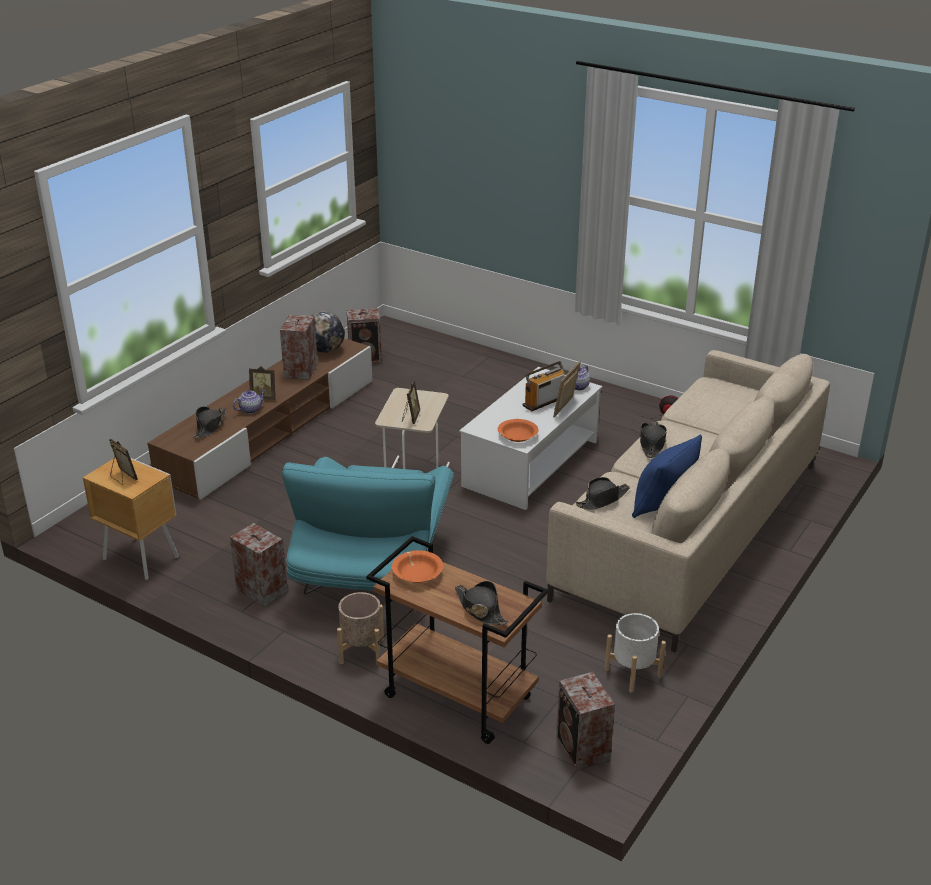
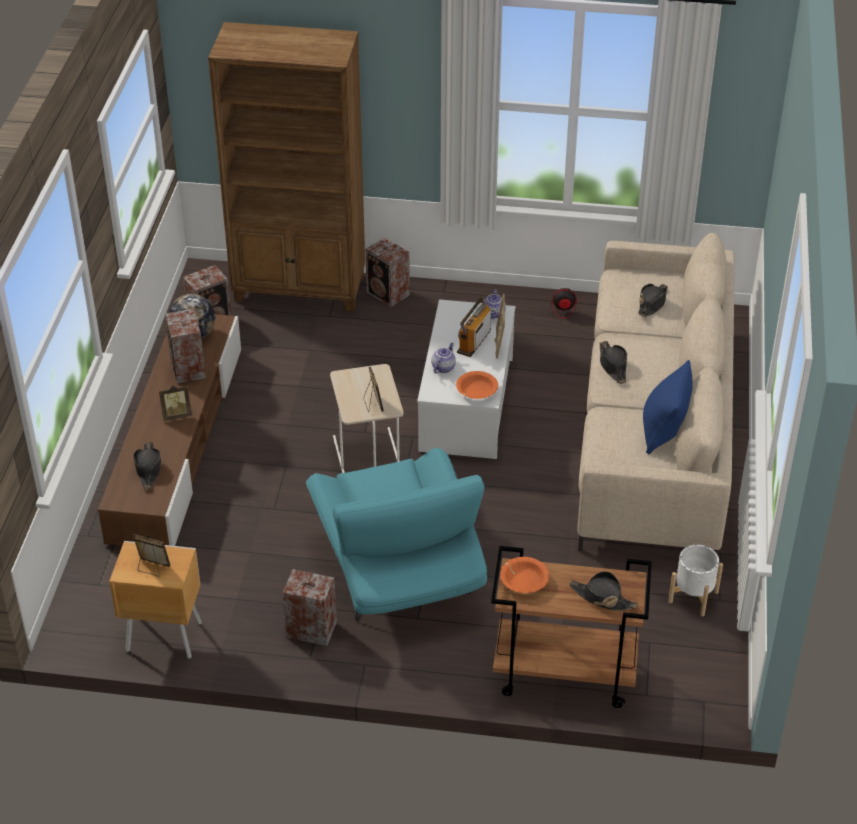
camera: 25 degrees left, 10 degrees up
(250, 409) = (174, 434): teapot -> teapot (443, 367)
(361, 651) = (450, 659): beige planter -> none
(454, 354) = (300, 289): none -> brown bookcase
(582, 749) = (697, 684): speaker -> speaker (388, 294)
(602, 499) = (610, 443): black hat -> black hat (652, 303)

